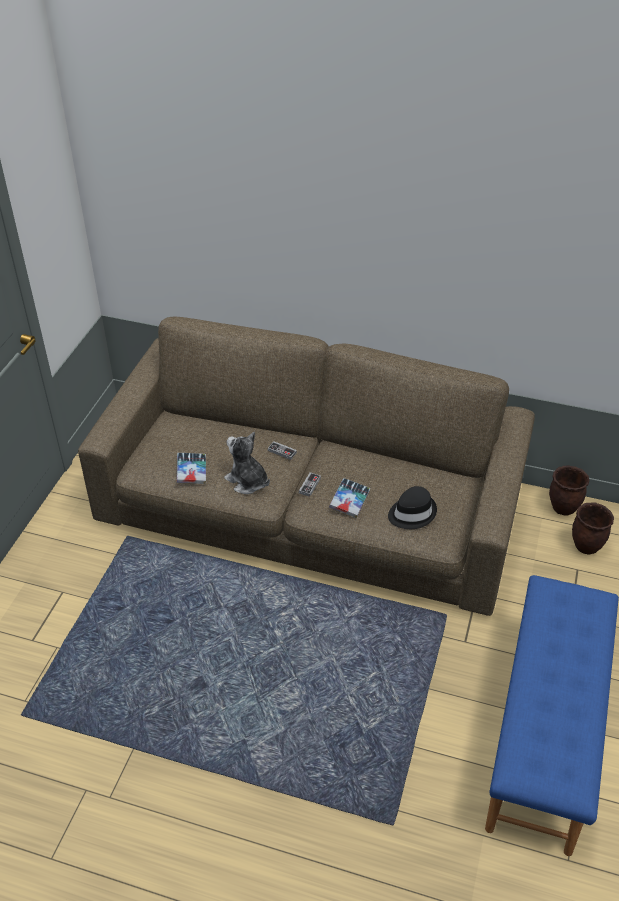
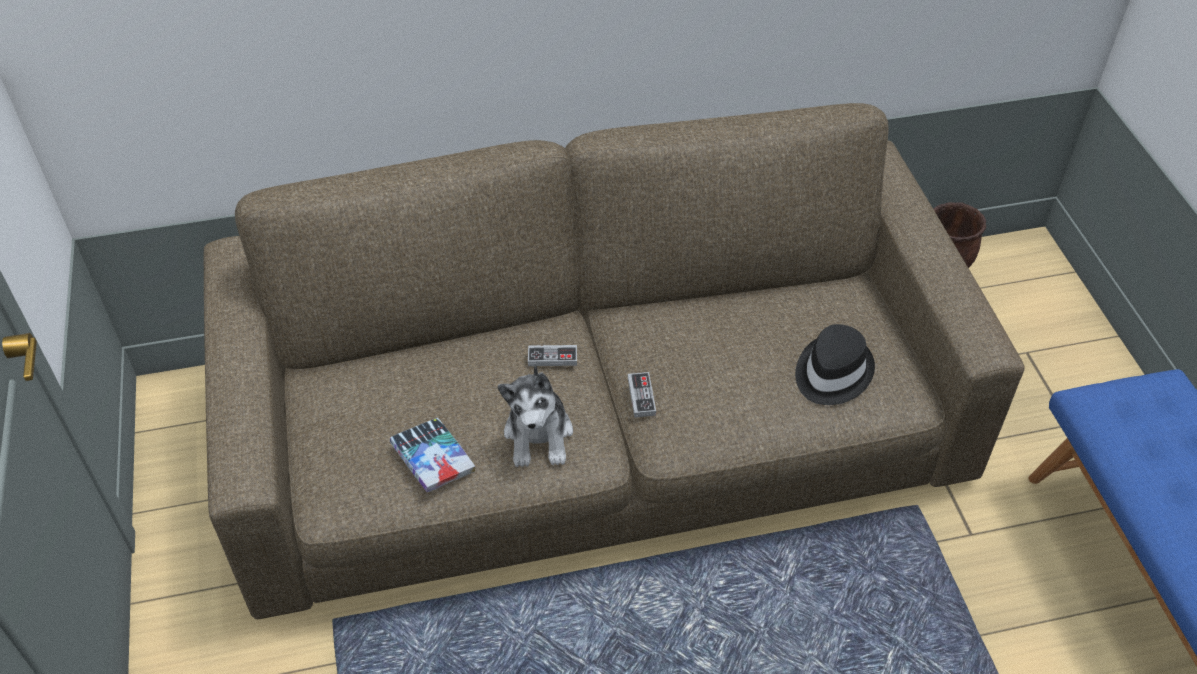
camera: 30 degrees left, 5 degrees up
(247, 481) = (539, 435): plush toy -> plush toy turned 105 degrees counterclockwise
(349, 501) = (727, 395): book -> none
(586, 546) = (1012, 313): brown planter -> none

